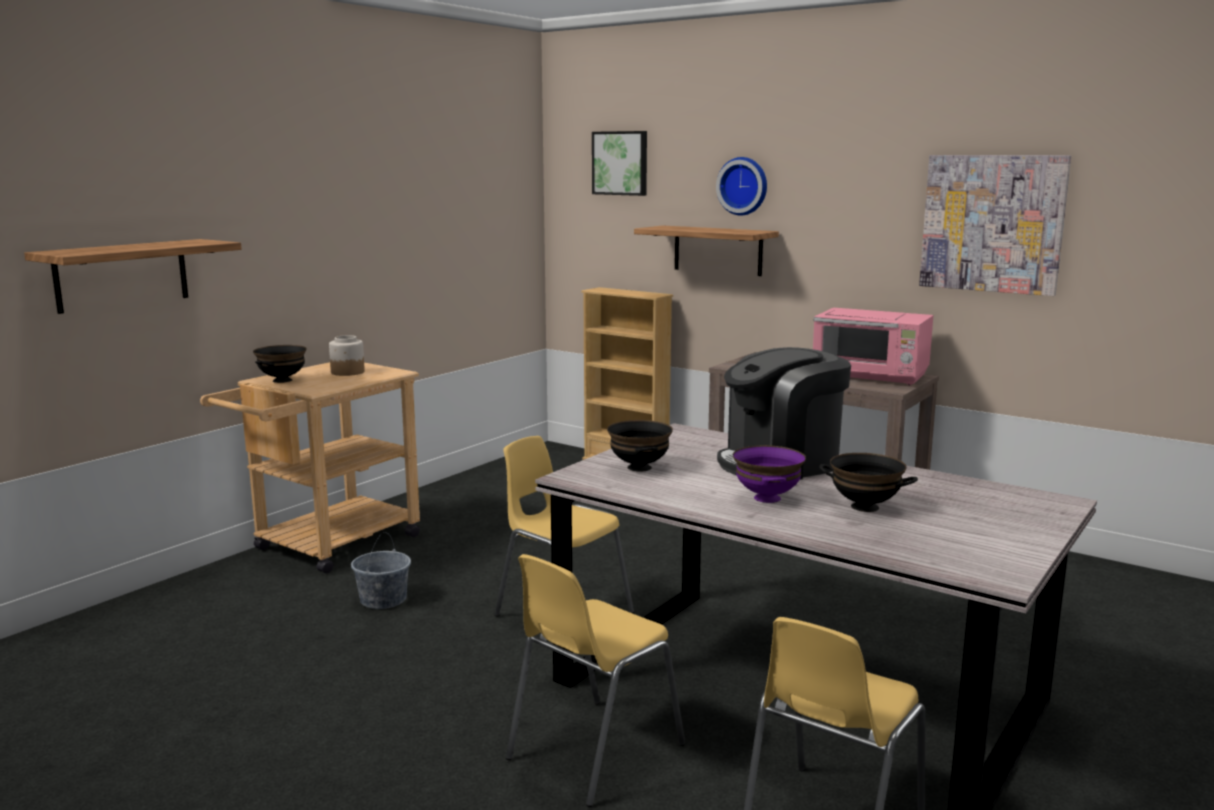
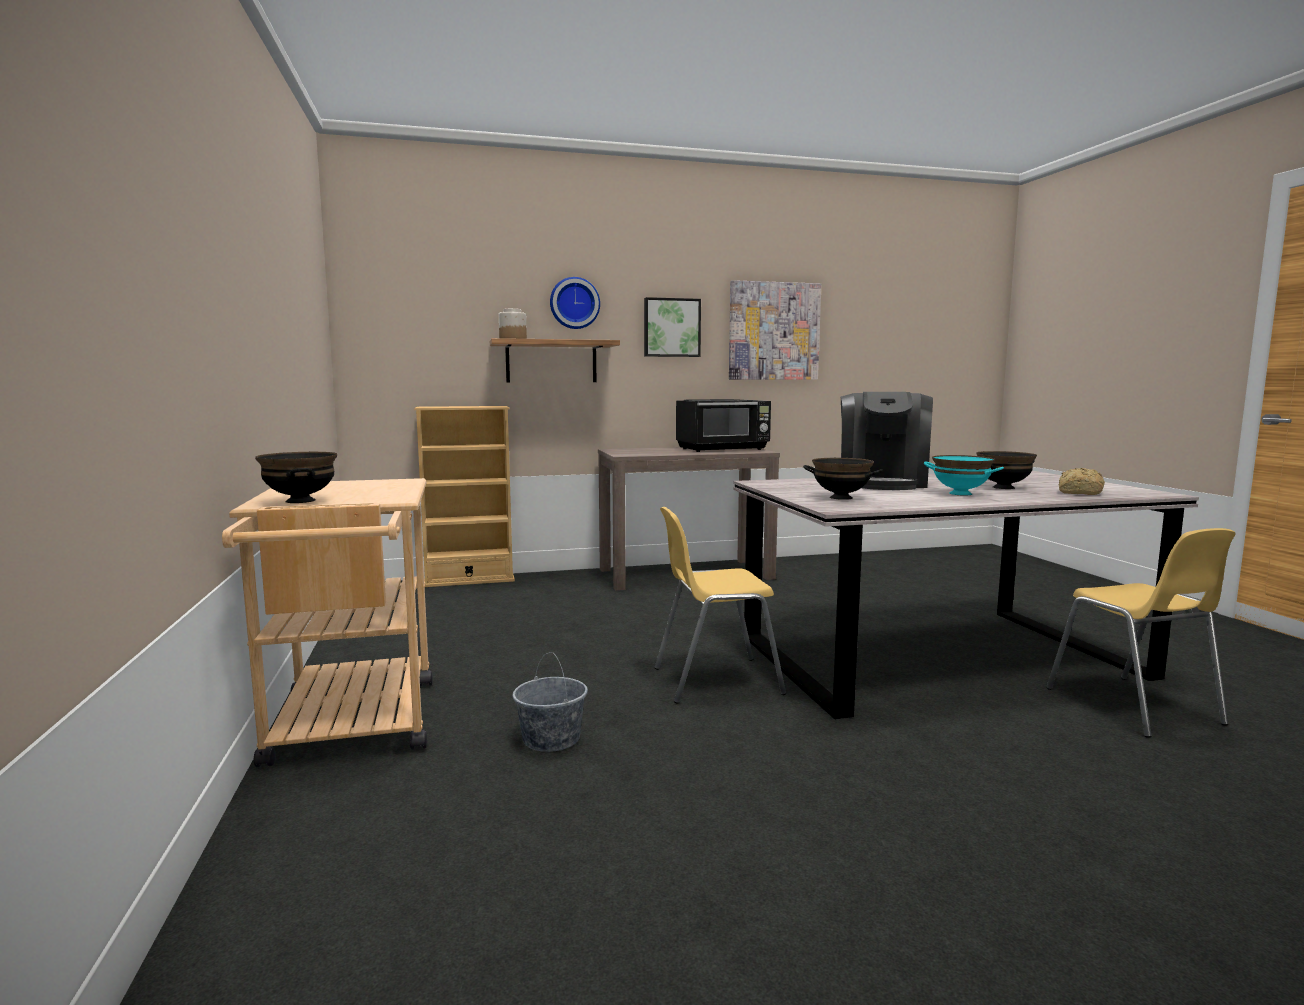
camera: 50 degrees left, 5 degrees down
(122, 275) = (136, 311): shelf -> none
(347, 372) = (348, 487): jar -> jar (512, 339)
(592, 751) = (972, 741): yellow chair -> none
(621, 163) = (436, 279): picture -> picture (671, 327)
(766, 498) = (960, 494): purple bowl -> turquoise bowl
(871, 376) = (723, 449): pink microwave -> black microwave
(903, 540) = (1079, 493): none -> bread

